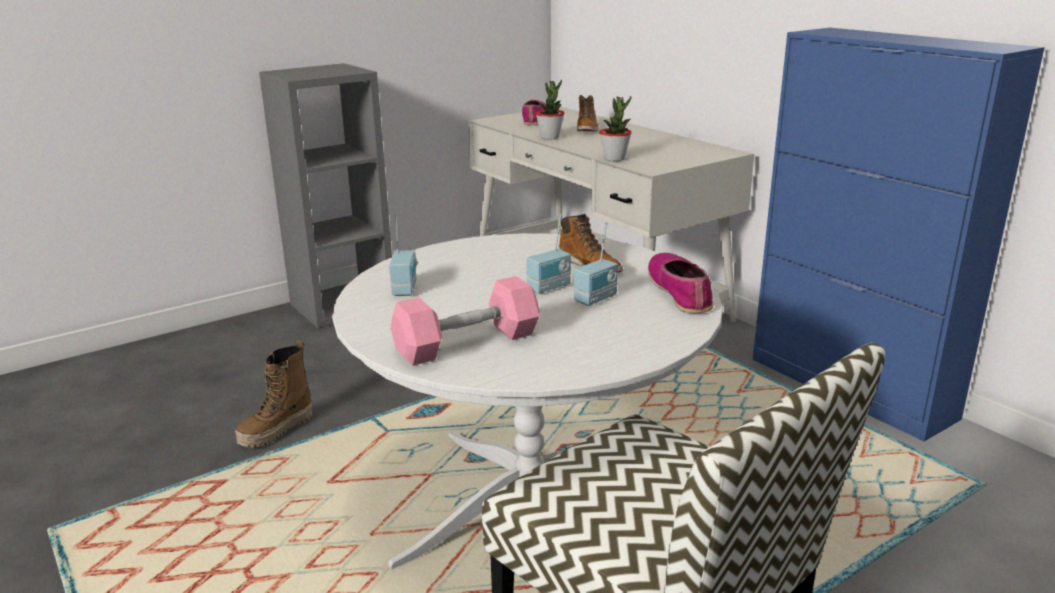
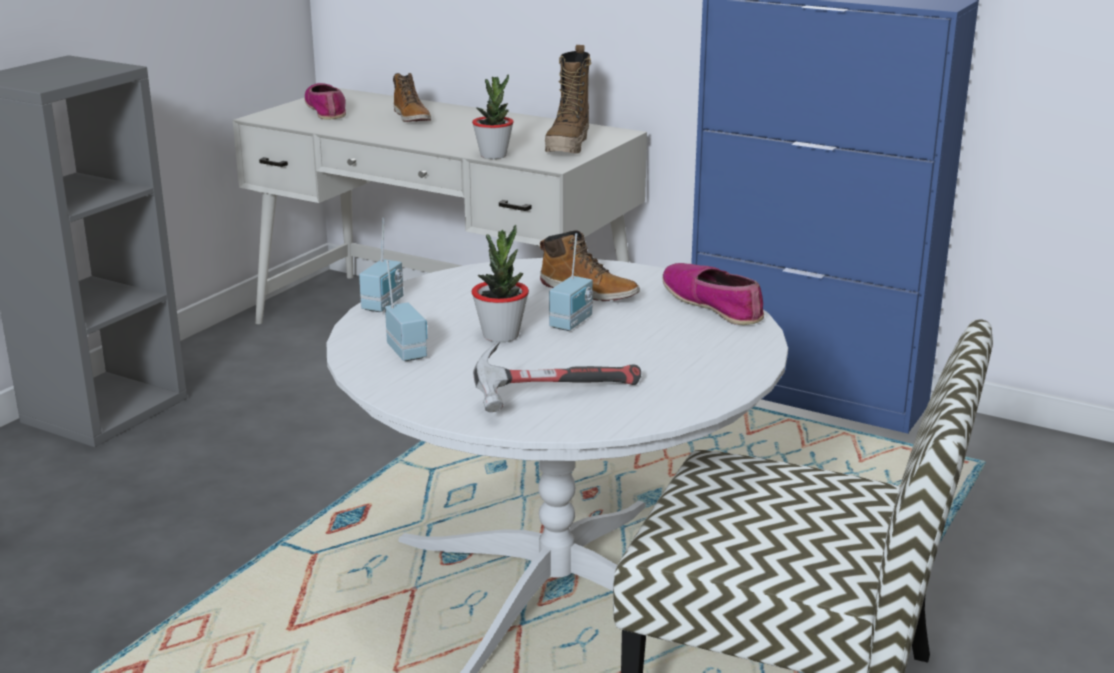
camera: 25 degrees left, 0 degrees up
(276, 431) = (158, 588): boot -> boot (568, 147)
(467, 343) = (552, 397): pink dumbbell -> hammer
(550, 137) = (377, 134): potted plant -> potted plant (501, 335)
(597, 299) = (636, 326): radio -> radio (384, 304)

